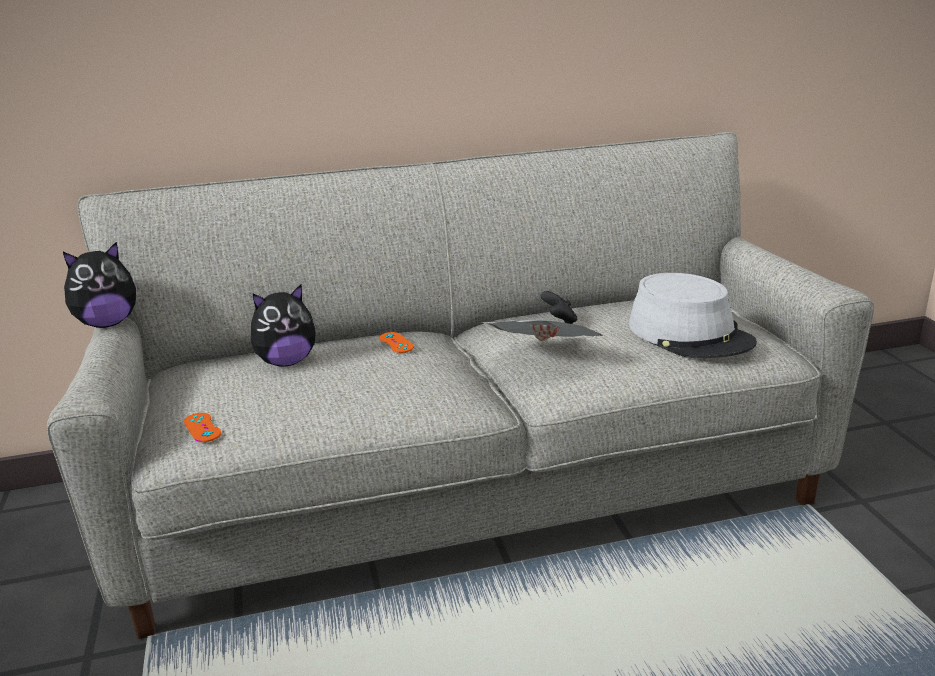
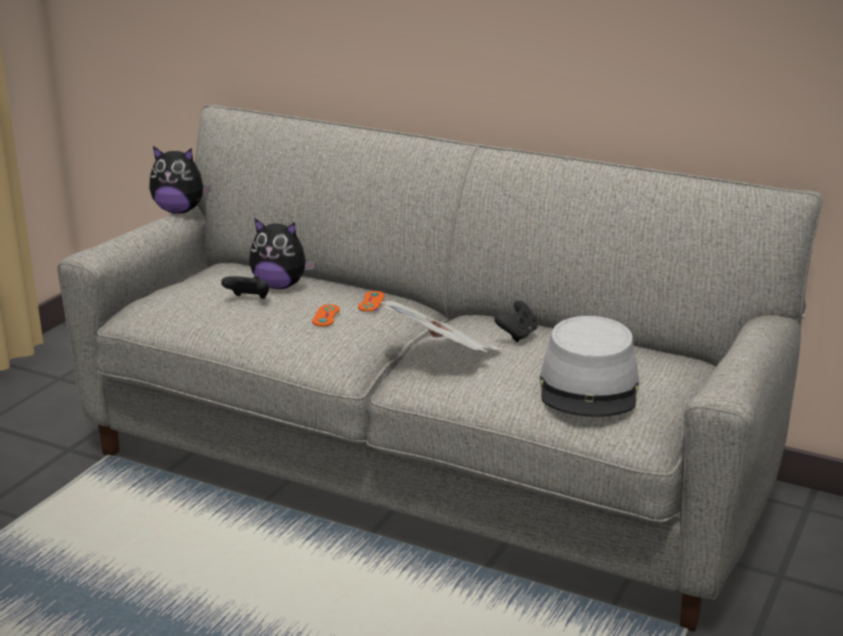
camera: 40 degrees right, 0 degrees up
(202, 428) = (160, 307): orange game controller -> orange game controller (326, 316)
(286, 384) = (248, 300): none -> black game controller

